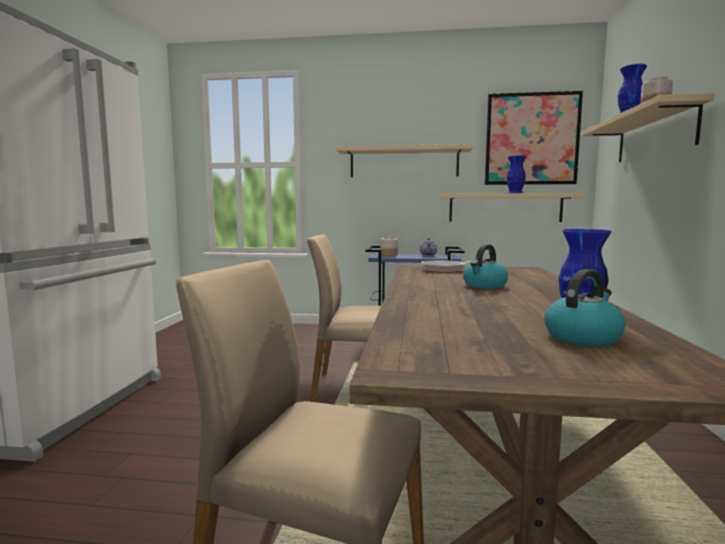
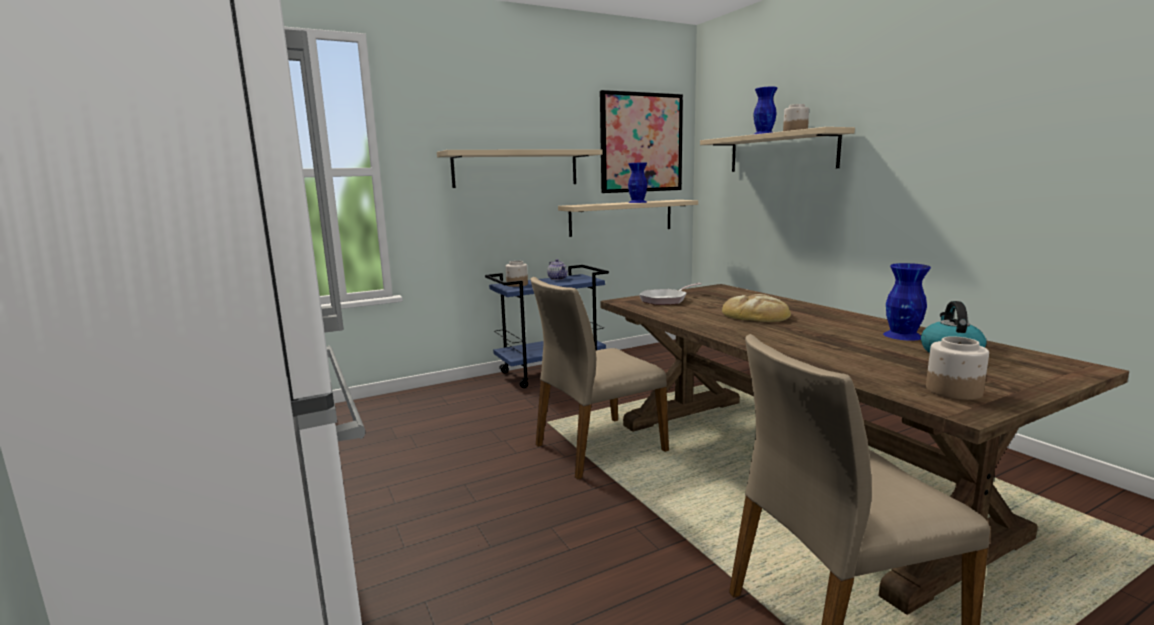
camera: 35 degrees left, 5 degrees up
(447, 358) = (953, 391): none -> jar
(484, 285) = (755, 315): kettle -> bread

